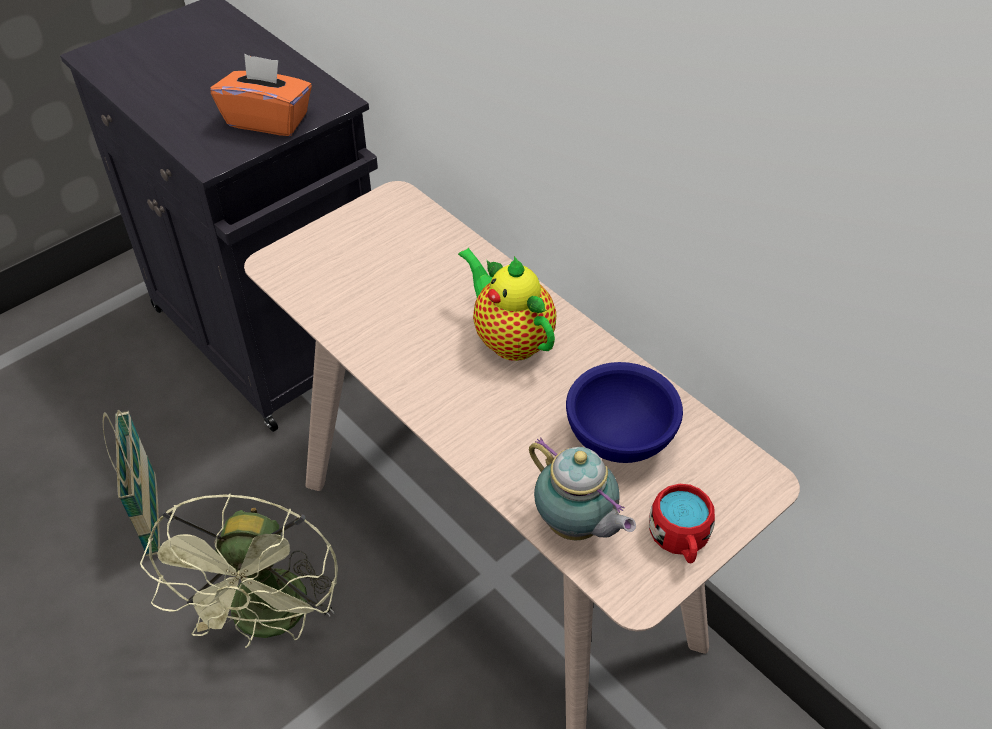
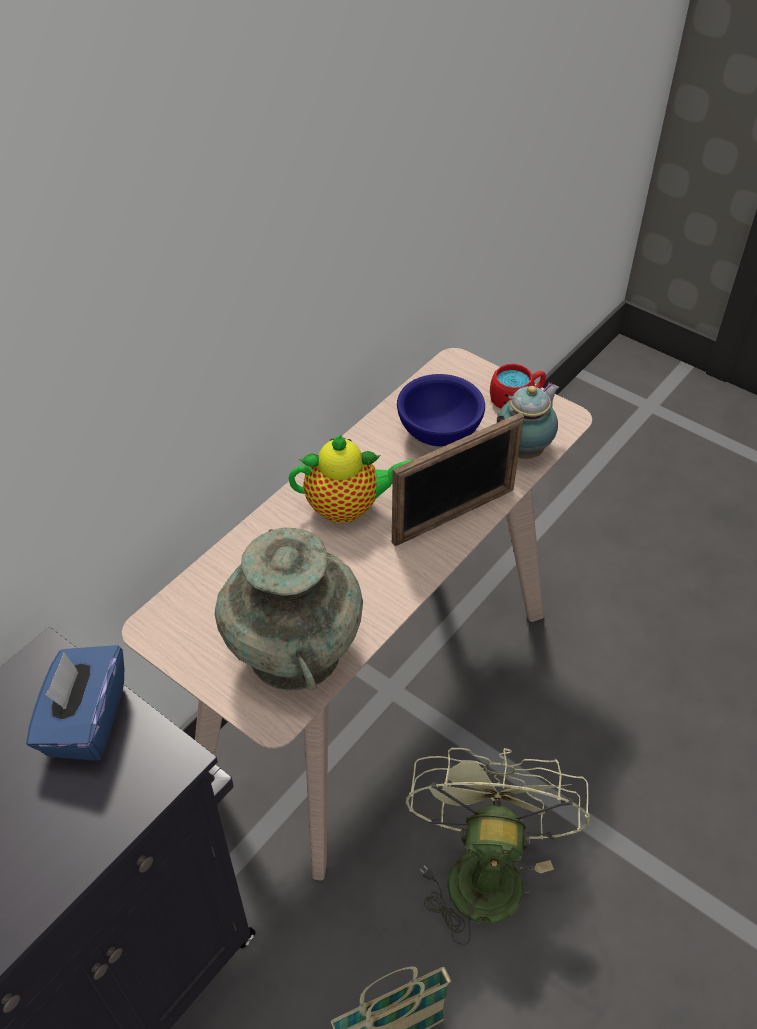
camera: 100 degrees left, 0 degrees up
(268, 120) = (85, 721): orange tissue box -> blue tissue box
(270, 621) = (482, 867): green fan -> green fan turned 75 degrees counterclockwise
(336, 282) = (295, 651): none -> turquoise vase
(475, 429) = (454, 516): none -> picture frame
(510, 339) = (348, 507): teapot -> teapot turned 135 degrees counterclockwise

